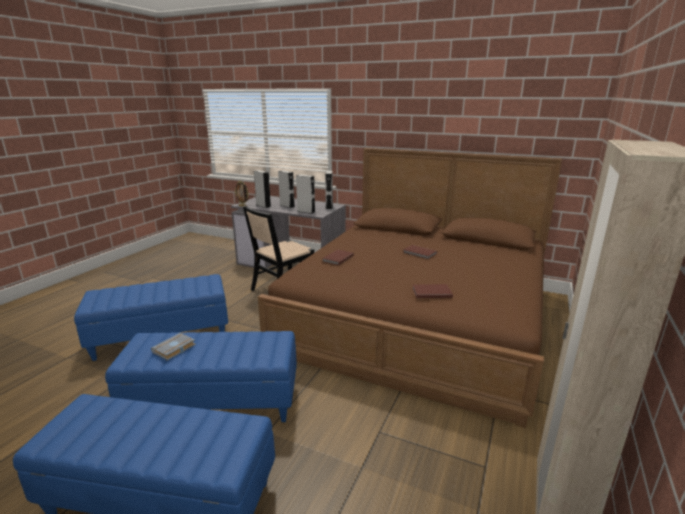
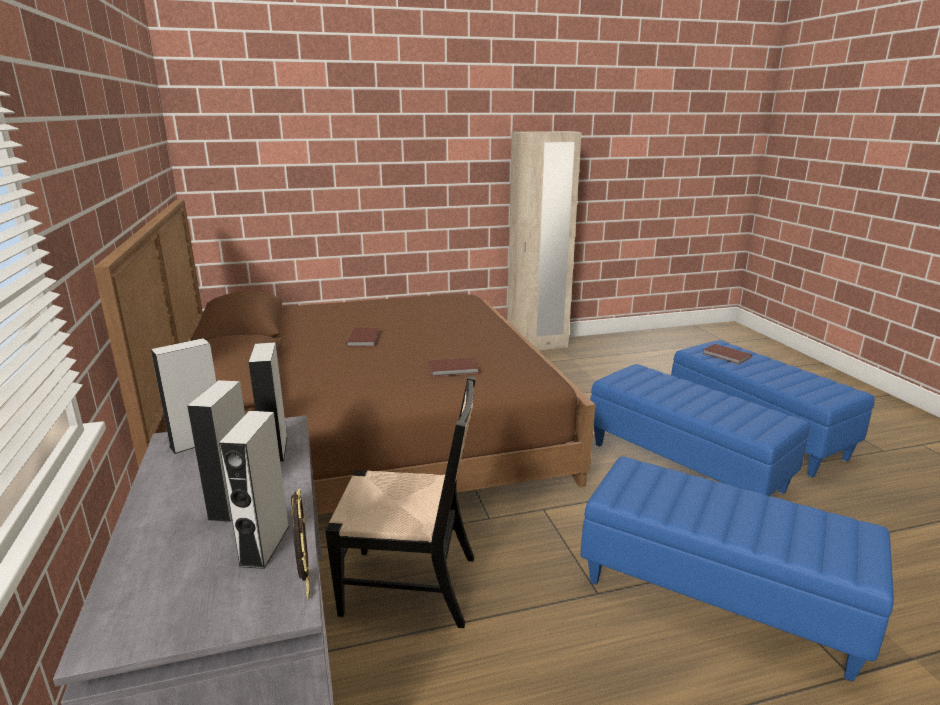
camera: 130 degrees left, 0 degrees up
(174, 349) = (729, 408): grey book -> none
(431, 292) = (466, 316): brown book -> brown book (726, 356)

